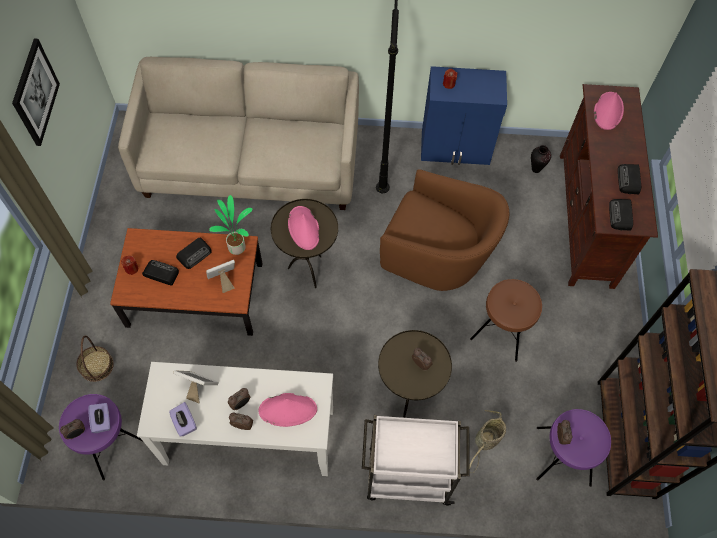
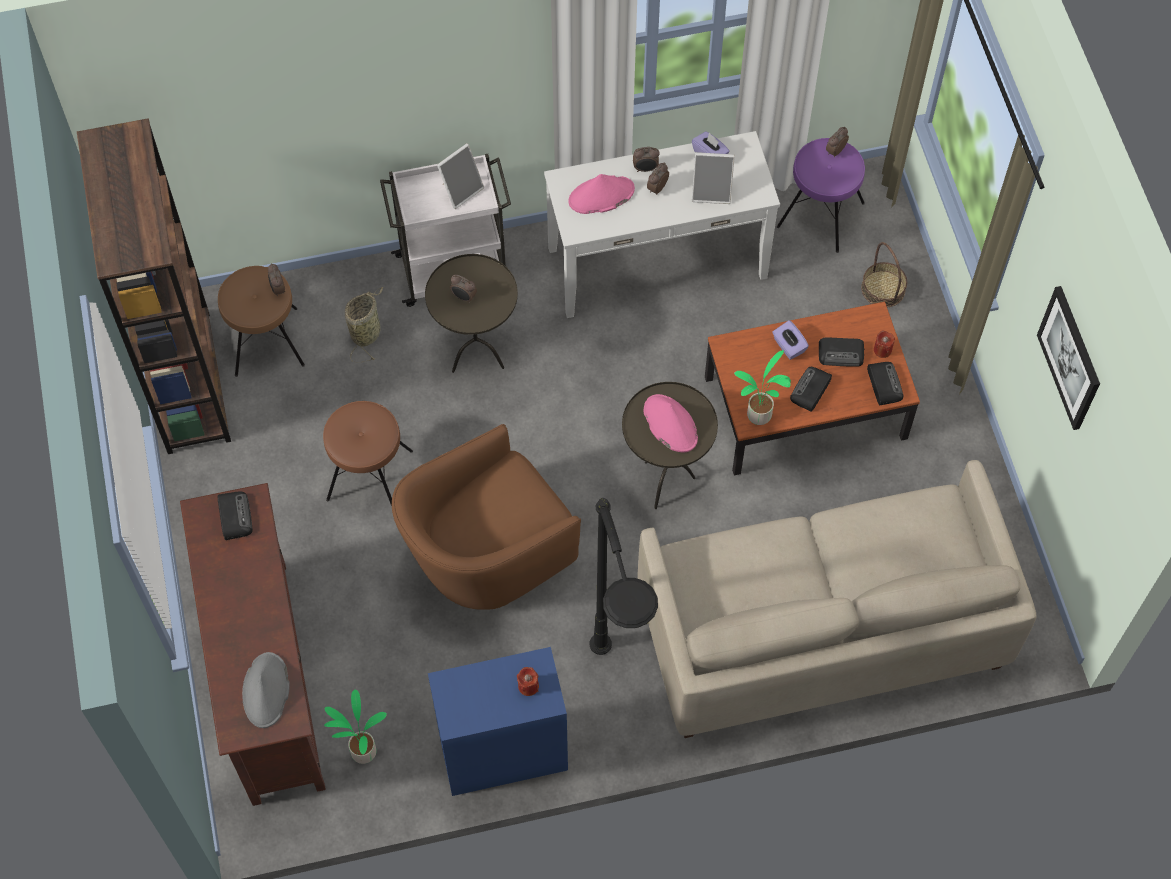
camera: 165 degrees right, 0 degrees up
(102, 421) = (814, 169): purple tissue box -> purple tissue box (788, 346)
(223, 280) = (756, 367): picture frame -> picture frame (460, 190)
(436, 257) = (487, 554): brown armchair -> brown armchair turned 45 degrees counterclockwise
(535, 169) = (362, 750): vase -> potted plant
(563, 455) = (267, 342): purple stool -> brown stool
(608, 111) = (266, 691): pink hat -> grey hat
(628, 181) = (226, 575): radio -> radio (884, 384)

